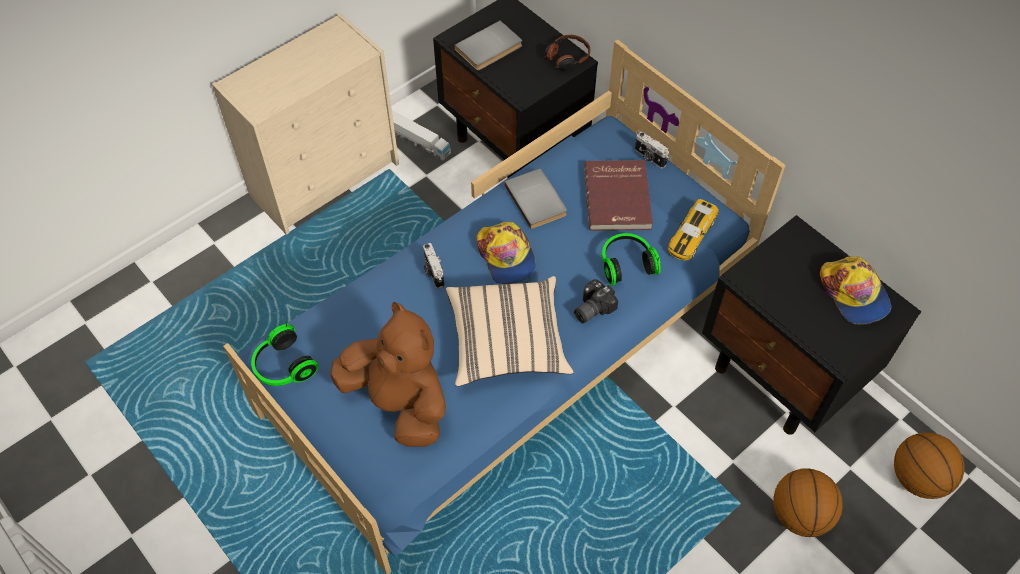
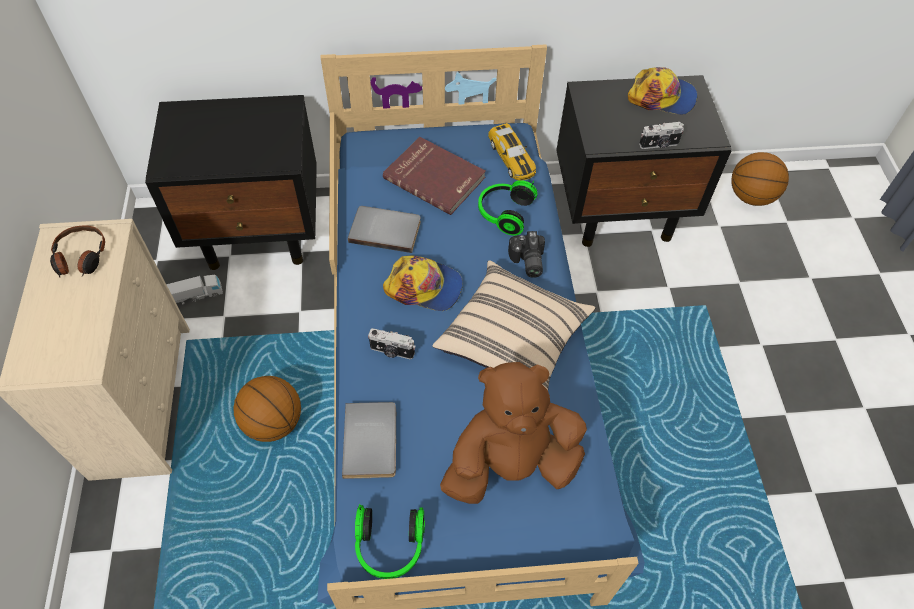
camera: 55 degrees left, 0 degrees up
(490, 49) = (207, 151): grey book -> grey book (373, 441)
(566, 58) = (276, 110): headphones -> headphones (81, 258)
(649, 157) = (414, 135): camera -> camera (659, 145)
(799, 515) = (736, 277): basketball -> basketball (273, 422)

